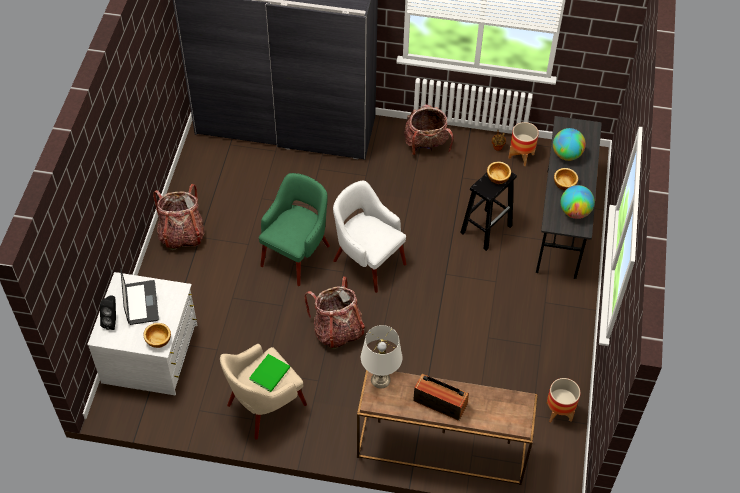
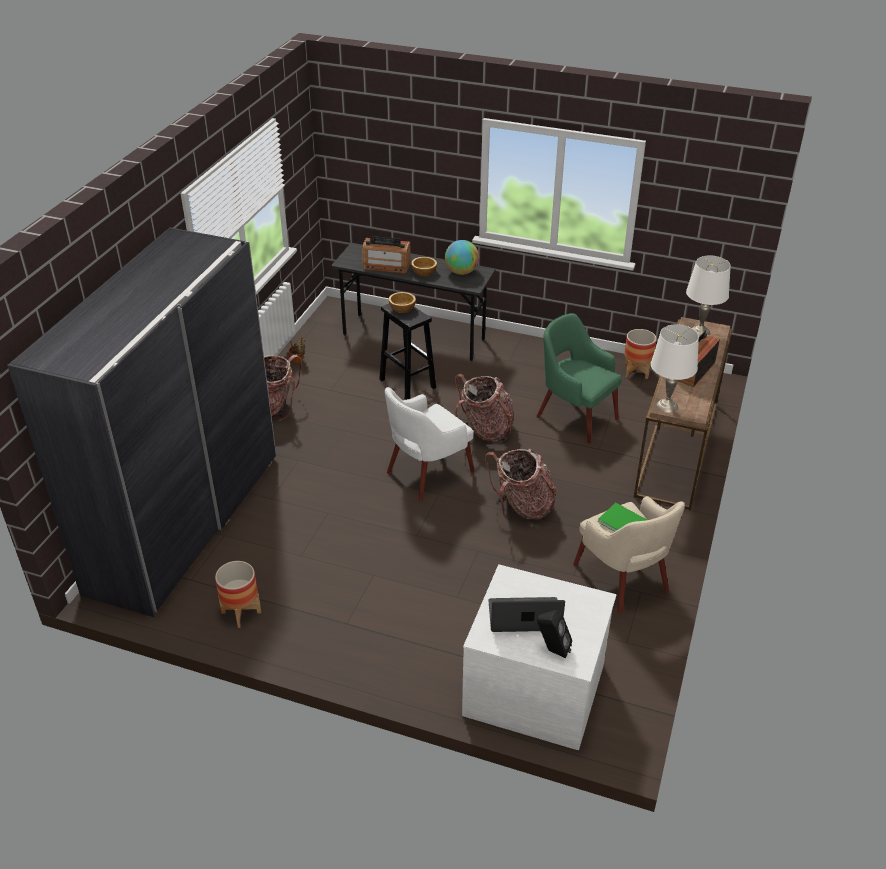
camera: 80 degrees left, 15 degrees down
(158, 340) = (587, 602): bowl -> none
(182, 235) = (337, 643): backpack -> backpack (485, 431)
(297, 254) = (402, 531): green armchair -> green armchair (575, 416)
(511, 409) = (699, 331): none -> white table lamp
(521, 156) = (316, 347): planter -> planter (241, 612)
(566, 155) = (386, 266): globe -> radio

